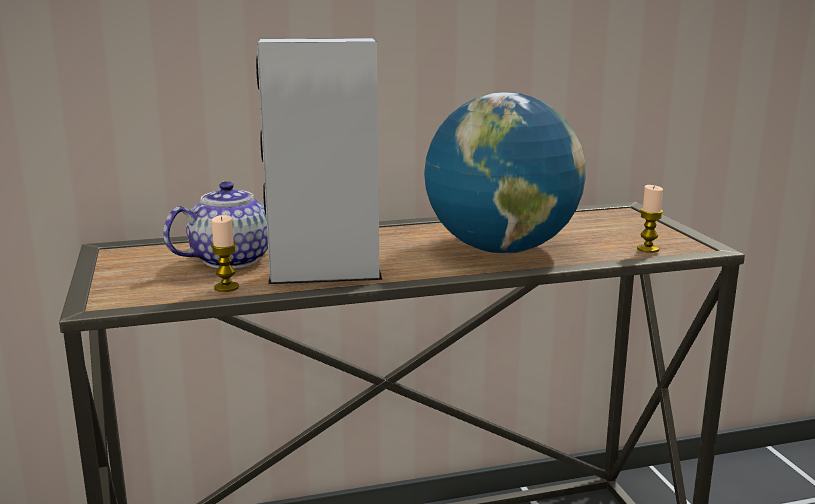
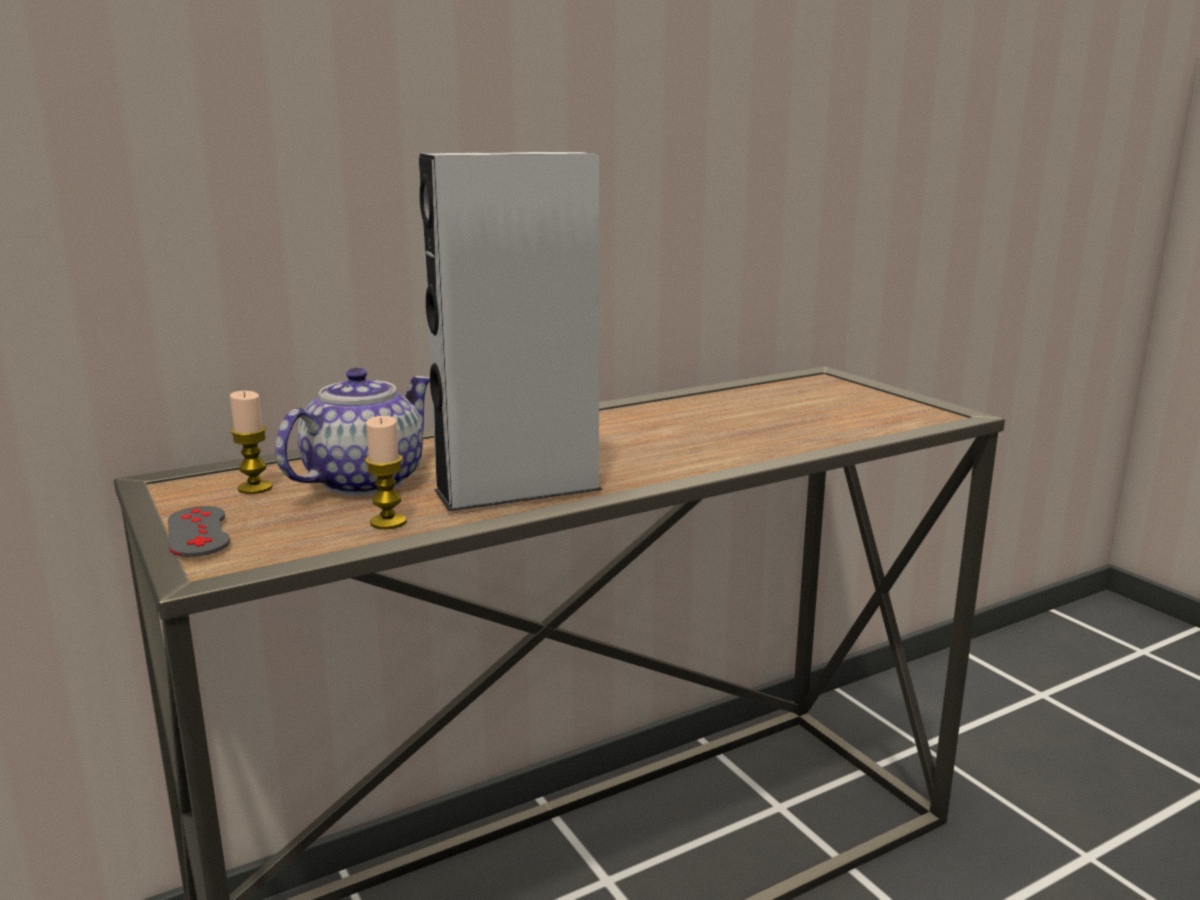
camera: 15 degrees left, 0 degrees up
(108, 282) = (198, 532): none -> grey game controller
(501, 249) = (719, 436): globe -> none
(648, 249) = (894, 421): candle -> candle (255, 488)

